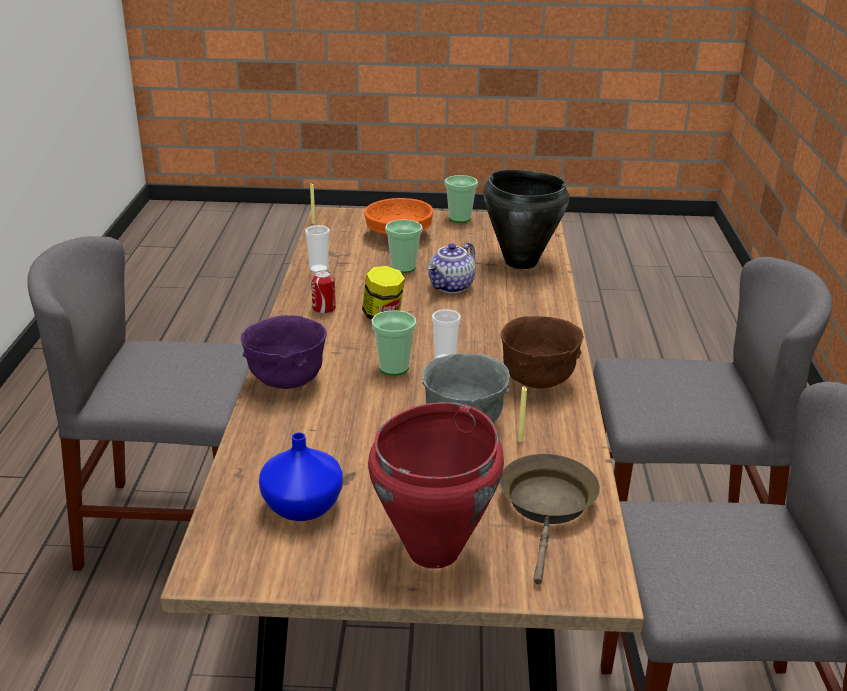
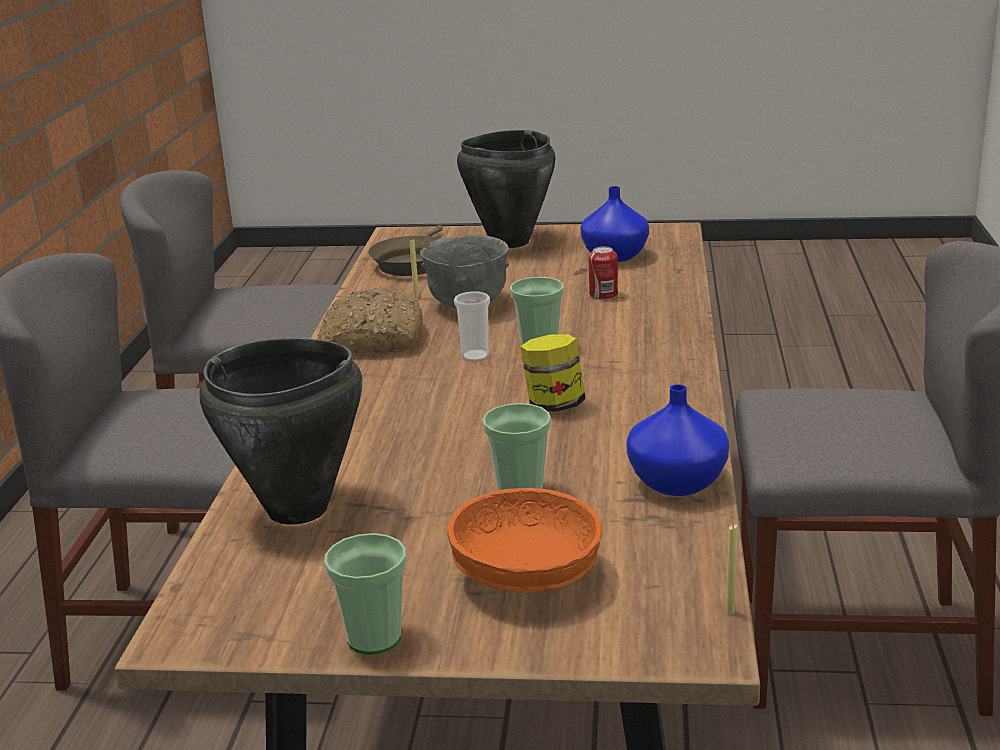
camera: 175 degrees left, 5 degrees down
(287, 381) = (663, 331): purple bowl -> none
(319, 269) = (675, 483): cup -> blue vase
(324, 308) = (645, 414): can -> can (603, 295)
(435, 551) = (509, 242): red cooking pot -> black cooking pot
(452, 287) = (441, 455): teapot -> none
(537, 381) = (372, 340): brown bowl -> bread

